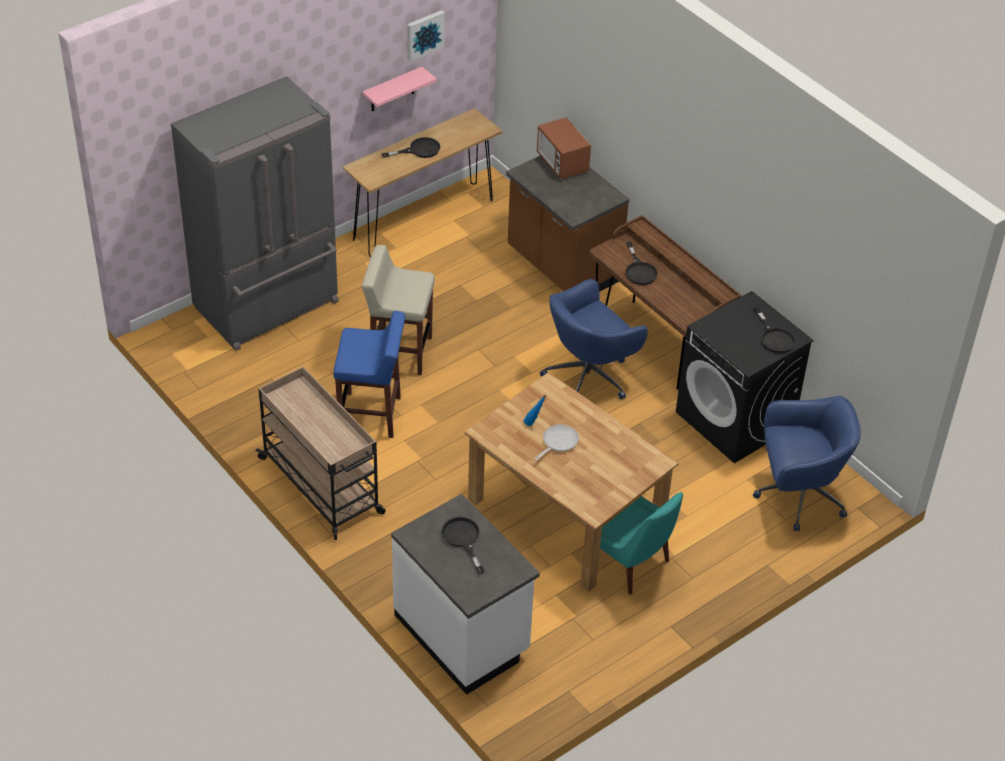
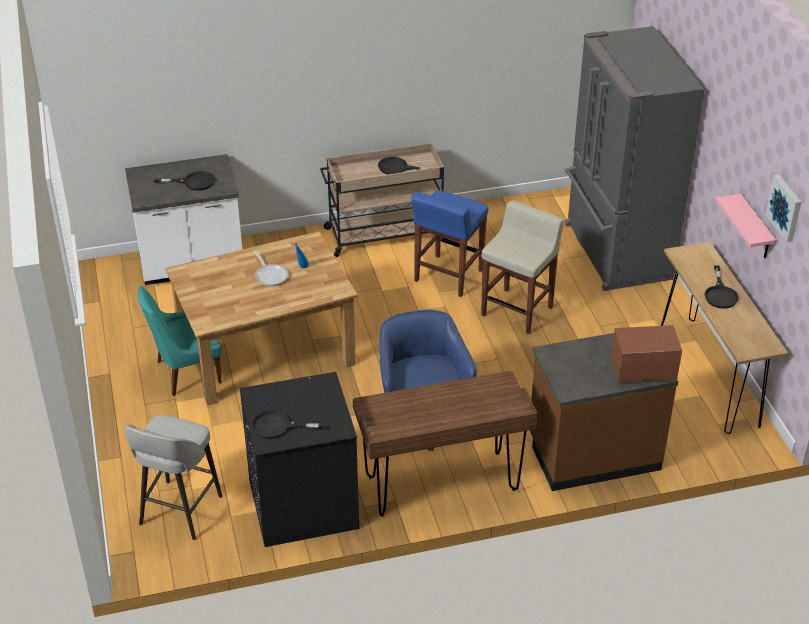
camera: 115 degrees right, 5 degrees down
(639, 270) = (461, 396): black frying pan -> black frying pan (398, 168)
(798, 496) = (179, 512): blue office chair -> grey stool

